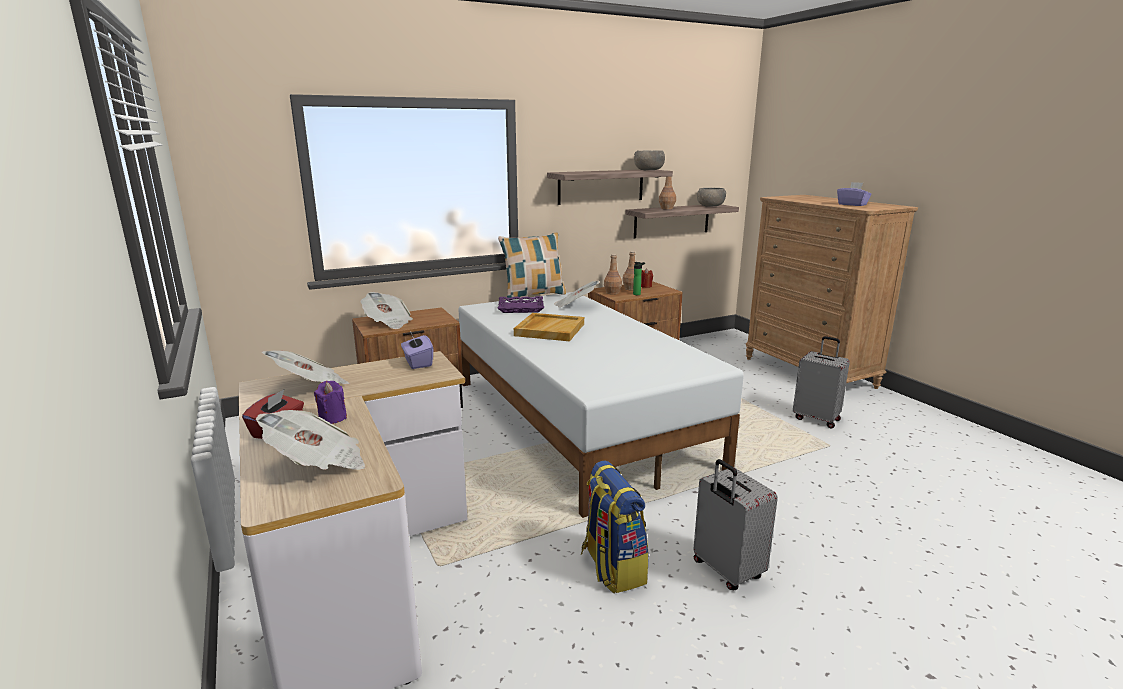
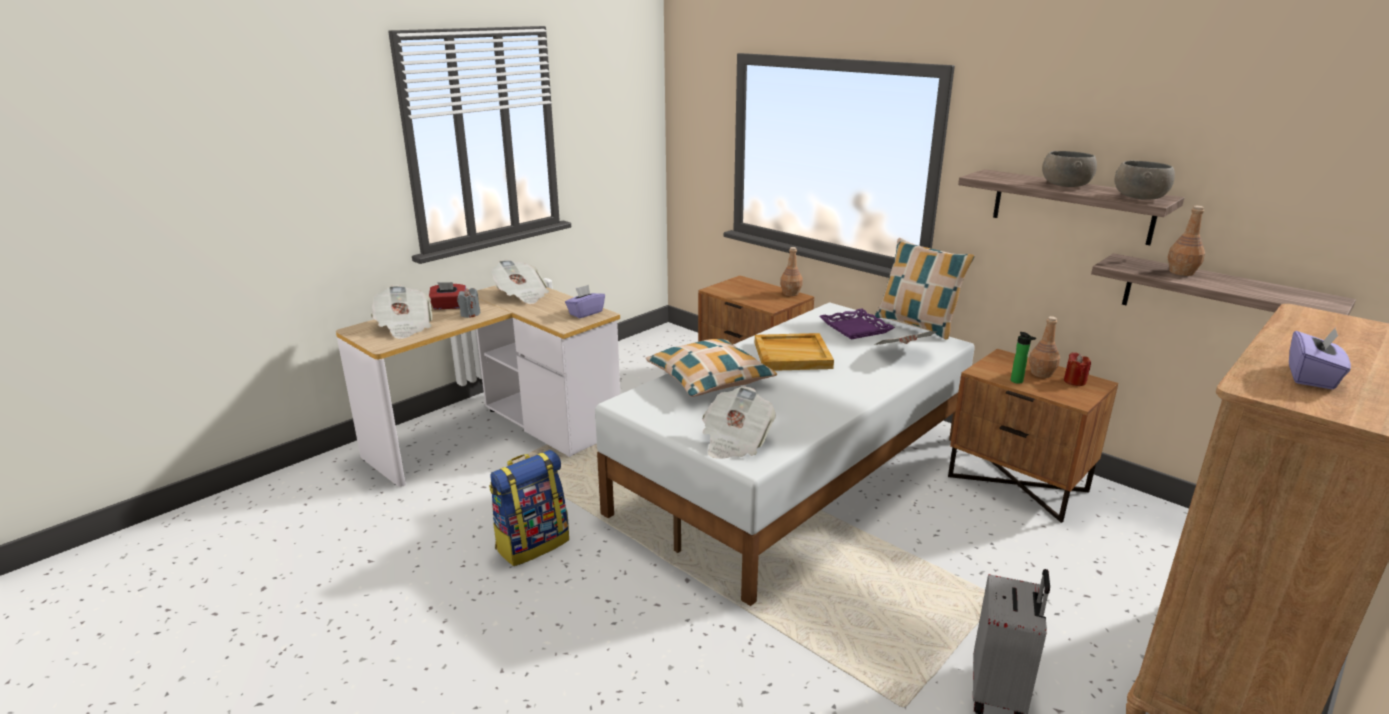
camera: 70 degrees right, 5 degrees up
(332, 418) = (470, 314): purple candle -> grey candle
(388, 323) = (740, 289): newspaper -> newspaper (735, 442)
(569, 358) = (710, 379): none -> pillow
(612, 292) = (999, 365): brown bottle -> brown bottle (790, 293)
(710, 206) = (1294, 296): grey bowl -> grey bowl (1065, 185)
(726, 571) = (547, 615): grey suitcase -> none

